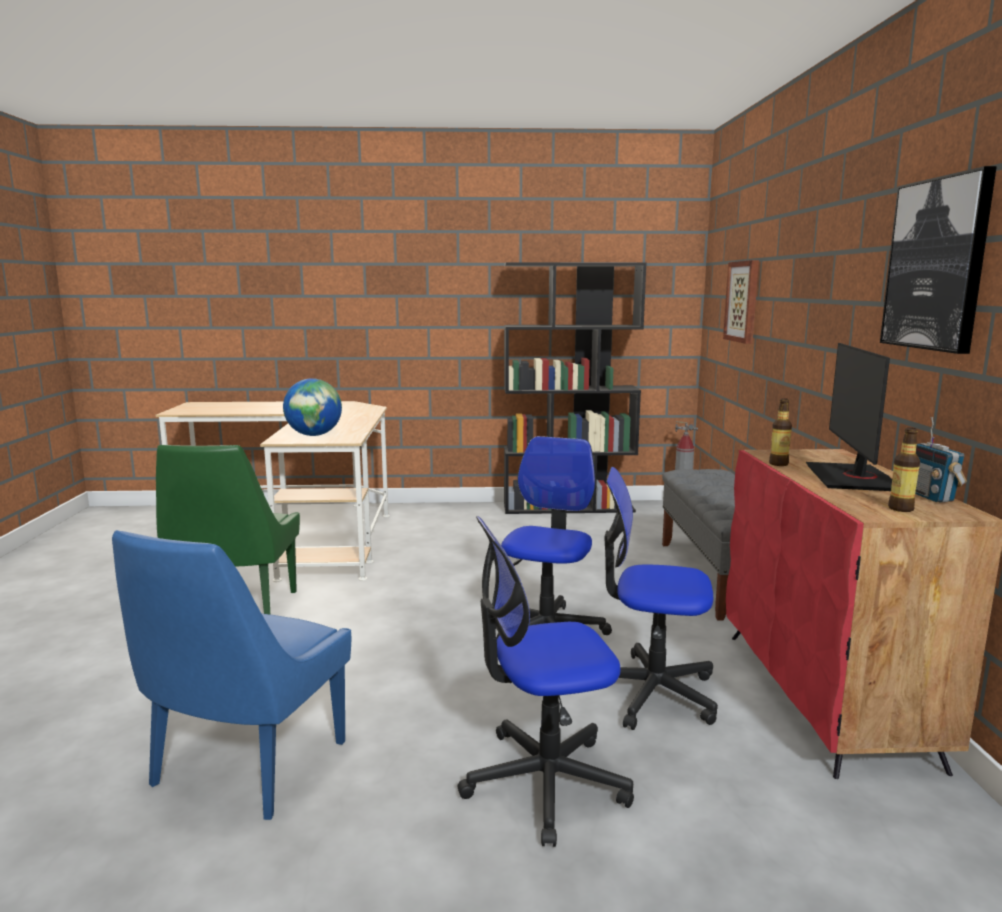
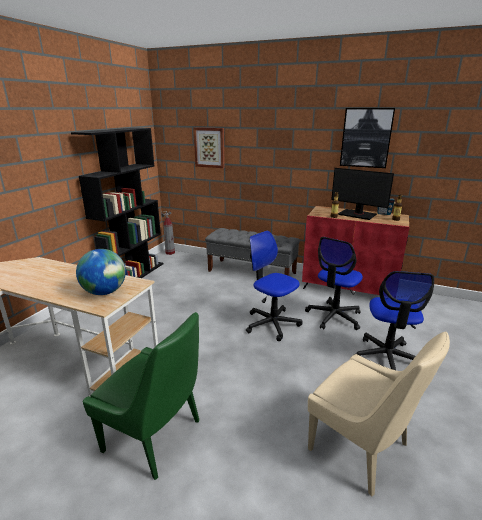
camera: 65 degrees left, 10 degrees up
(245, 767) = (361, 449): blue chair -> beige chair

